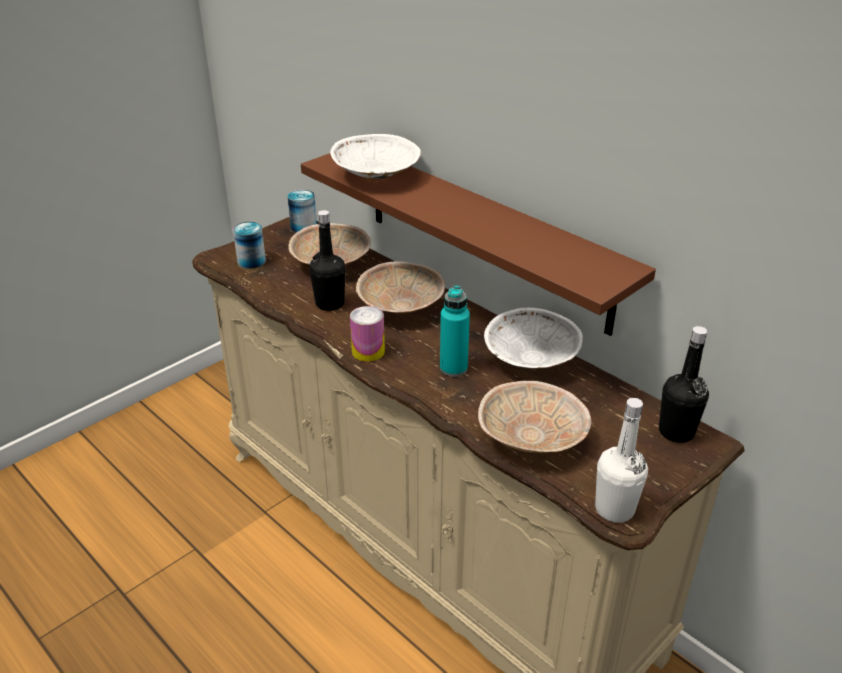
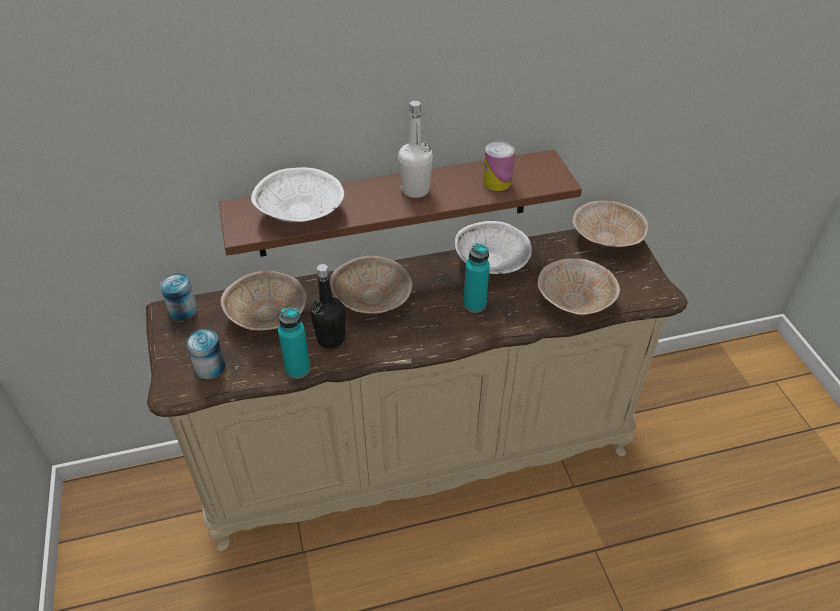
camera: 60 degrees left, 10 degrees up
(281, 300) = (298, 369): none -> turquoise bottle
(368, 351) = (418, 342): can -> can (497, 182)
(614, 509) = (658, 296): white bottle -> white bottle (415, 190)
(676, 432) = (606, 238): black bottle -> beige bowl

